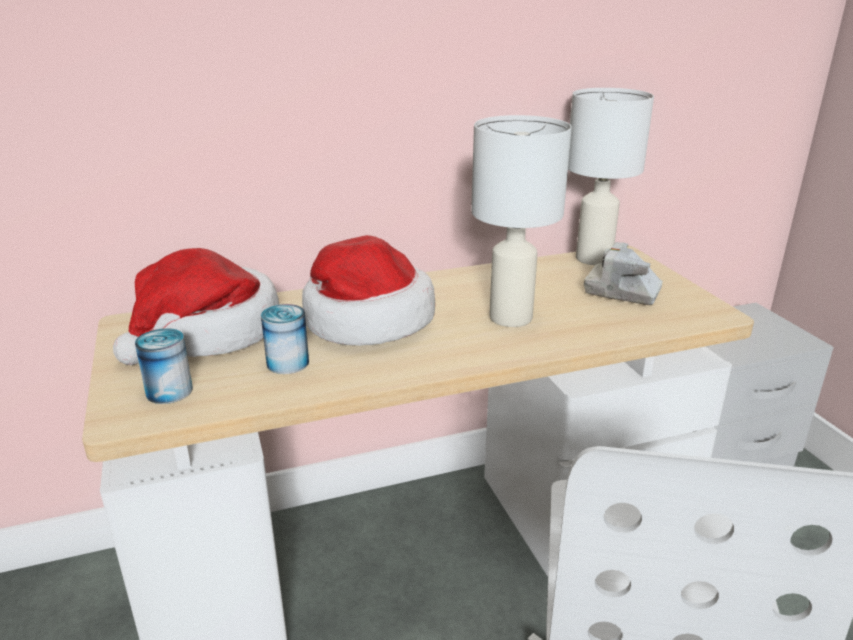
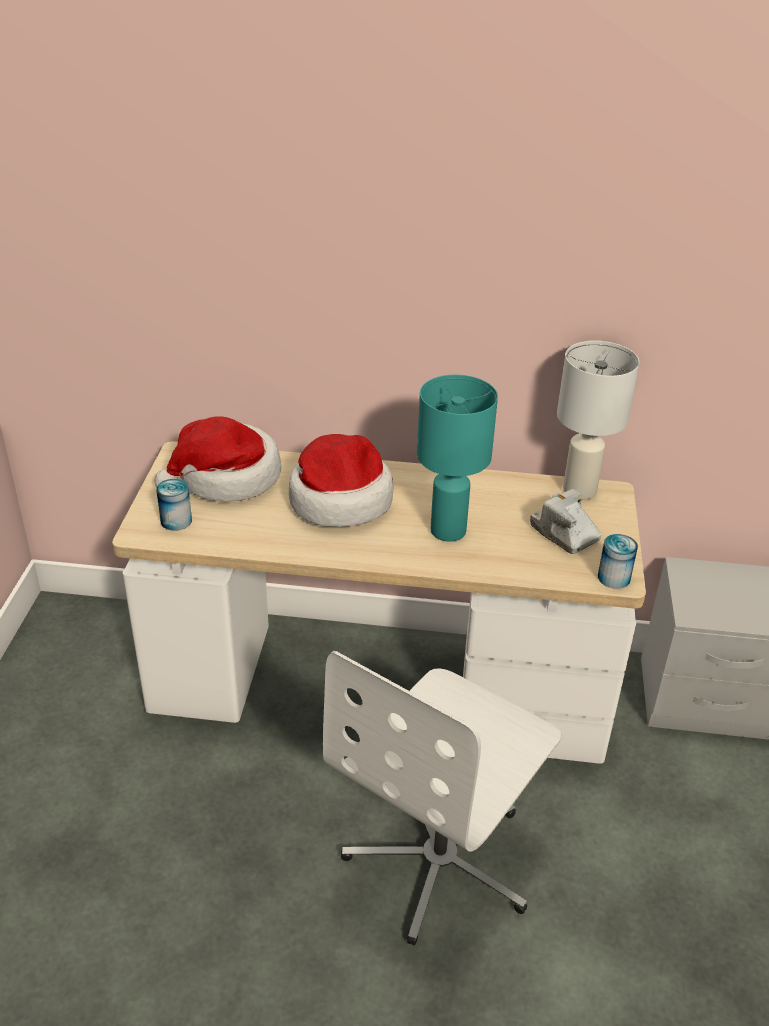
camera: 25 degrees right, 10 degrees up
(288, 363) = (261, 521): can -> can (614, 578)
(511, 318) = (447, 531): white table lamp -> turquoise table lamp

